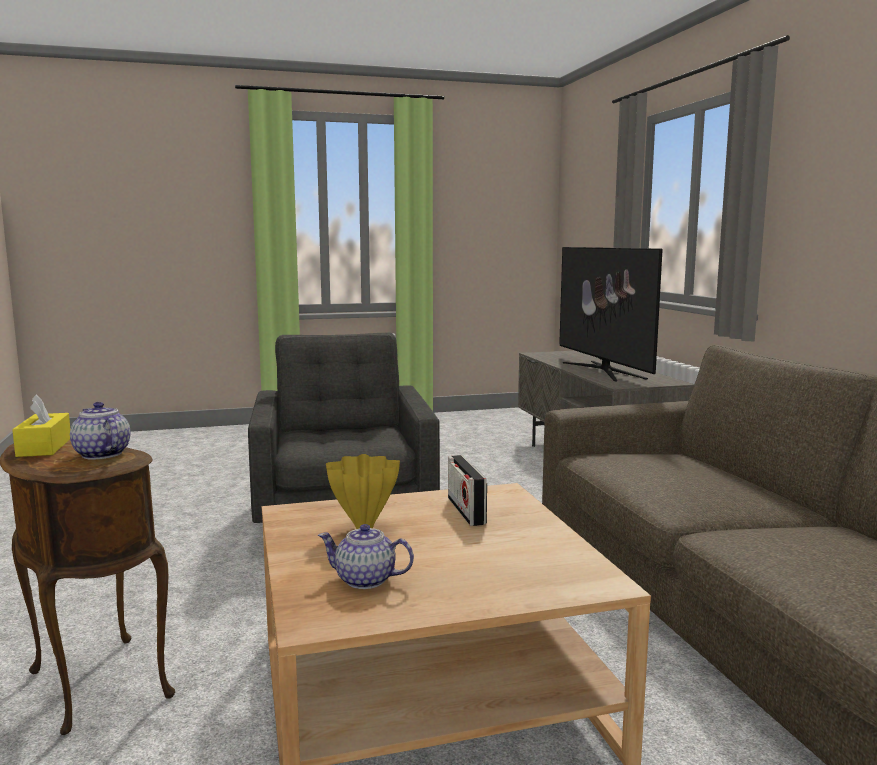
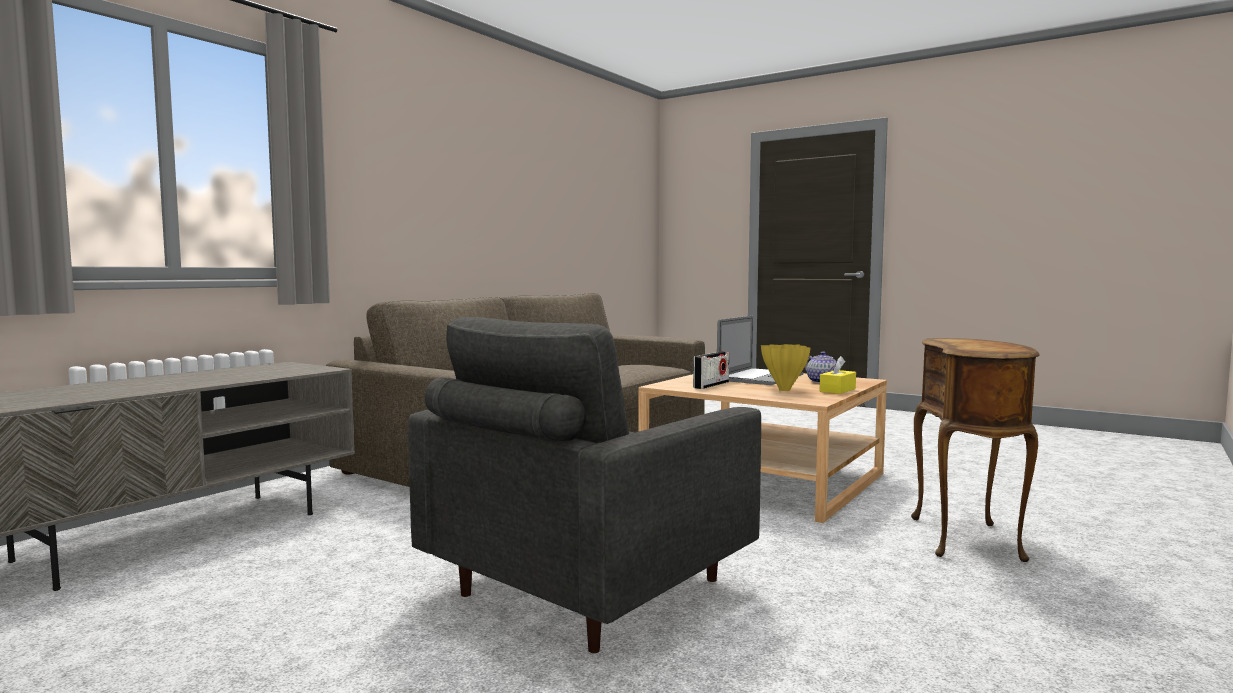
camera: 130 degrees left, 5 degrees down
(44, 447) = (1002, 346): yellow tissue box -> yellow tissue box (837, 390)
(101, 454) = (957, 340): teapot -> none
(475, 560) = (760, 377): none -> laptop
(603, 370) = (208, 378): television -> none

